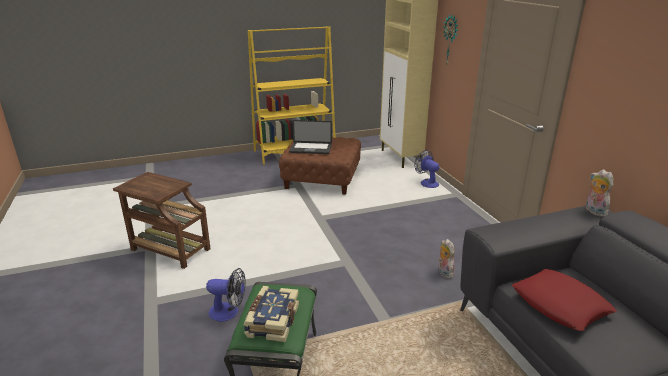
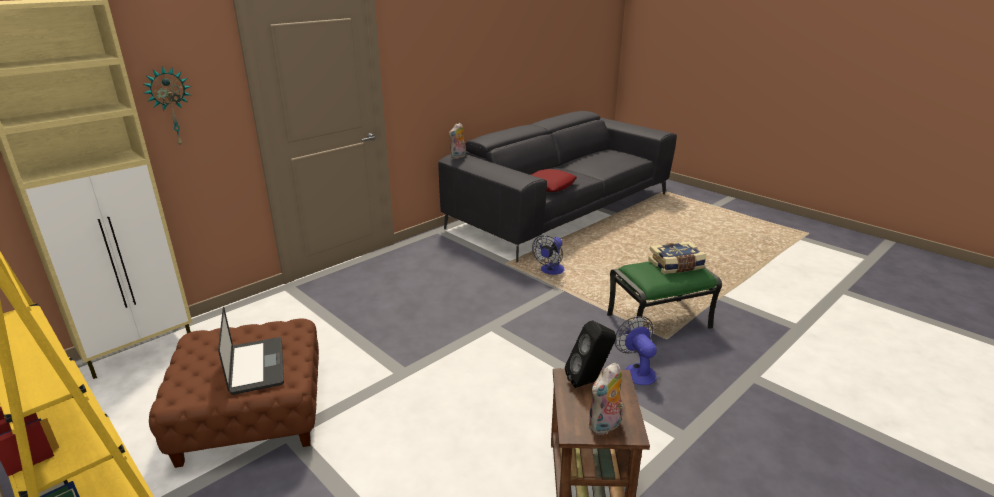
camera: 115 degrees left, 0 degrees up
(167, 187) = (589, 381): none -> black speaker
(427, 182) = (252, 311): fan -> fan (550, 271)
(444, 272) = (469, 274): plush toy -> plush toy (605, 426)

